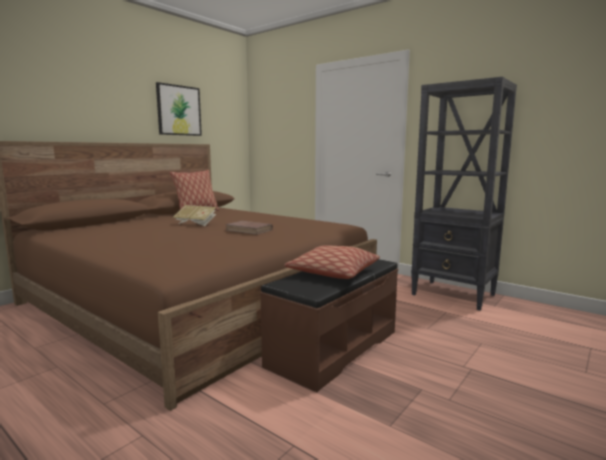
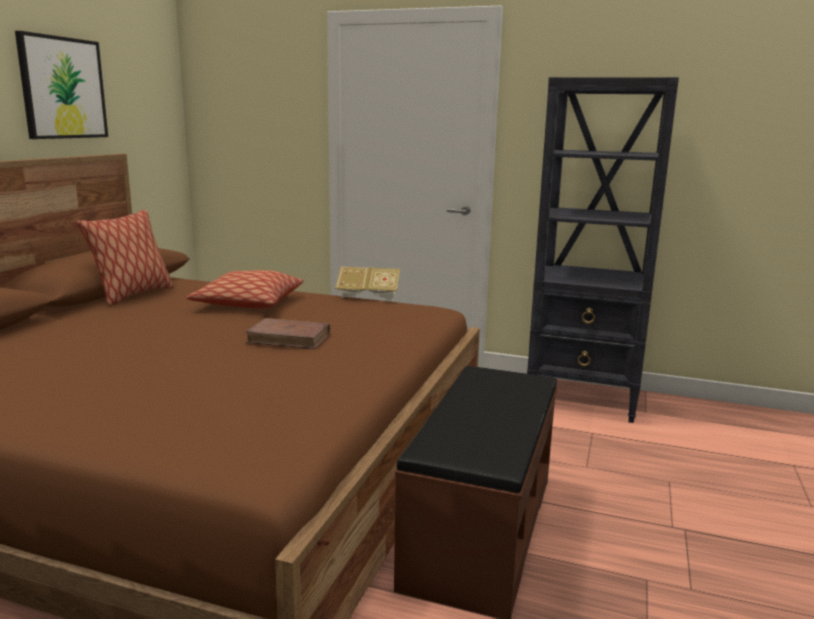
camera: 20 degrees left, 5 degrees up
(196, 224) = (171, 329): book -> book (368, 296)
(333, 272) = (485, 413): pillow -> pillow (248, 303)

